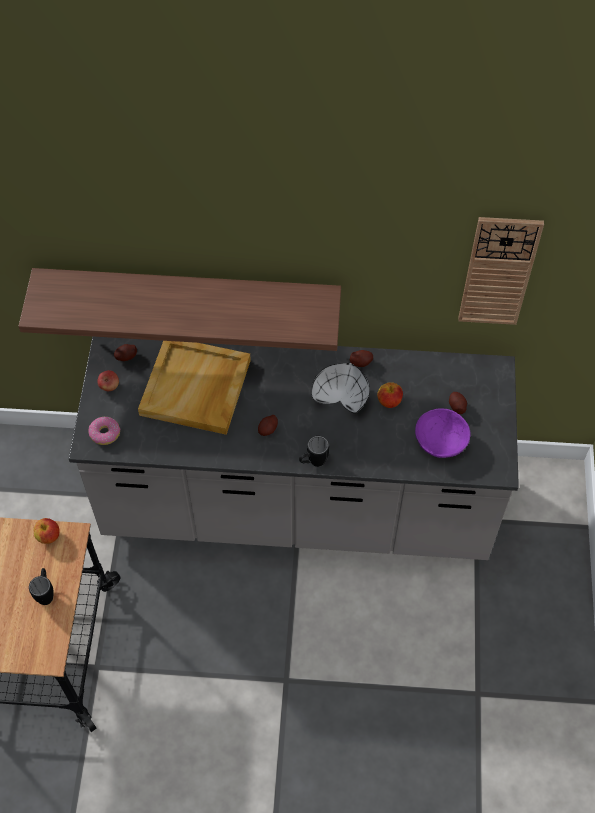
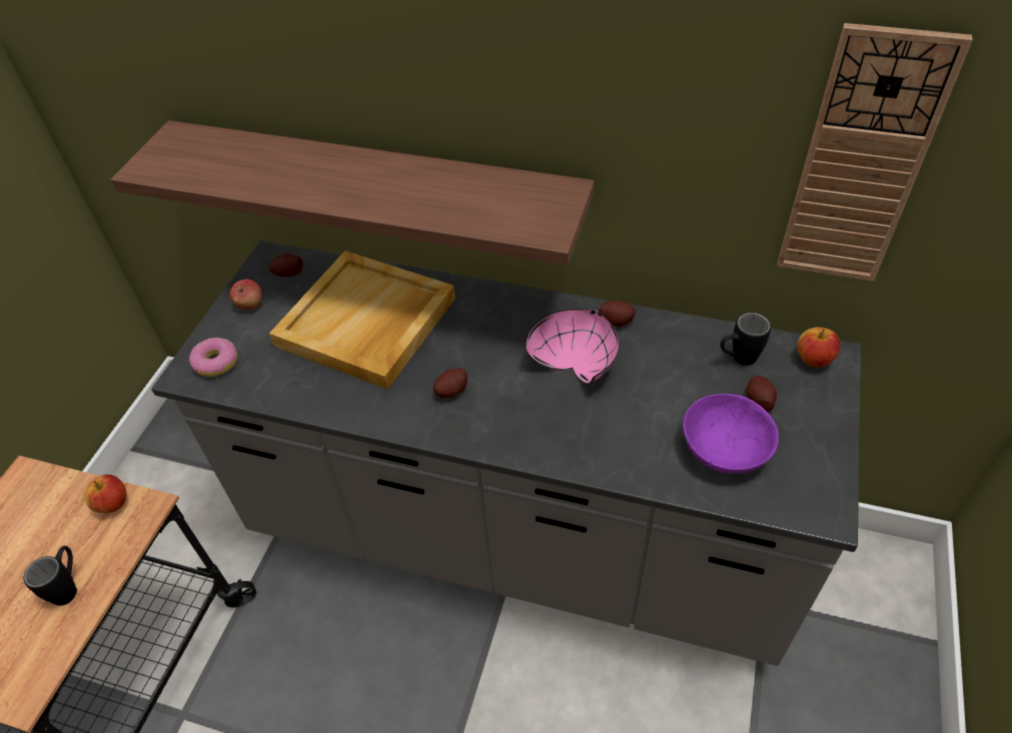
camera: 15 degrees right, 10 degrees down
(313, 462) = (508, 449): black mug -> black mug (737, 359)
(341, 396) = (576, 361): white bowl -> pink bowl
(389, 401) = (649, 379): apple -> apple (813, 360)

